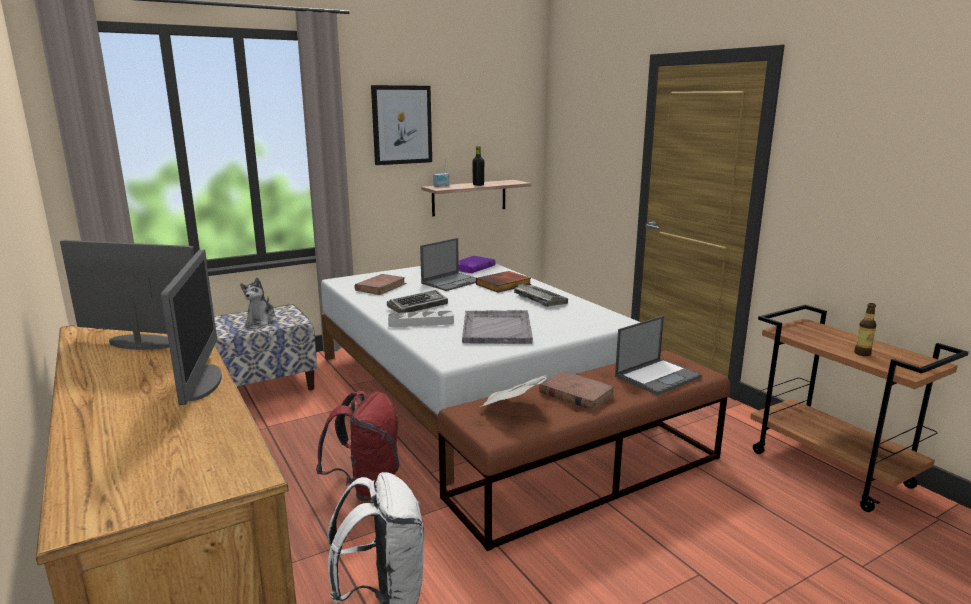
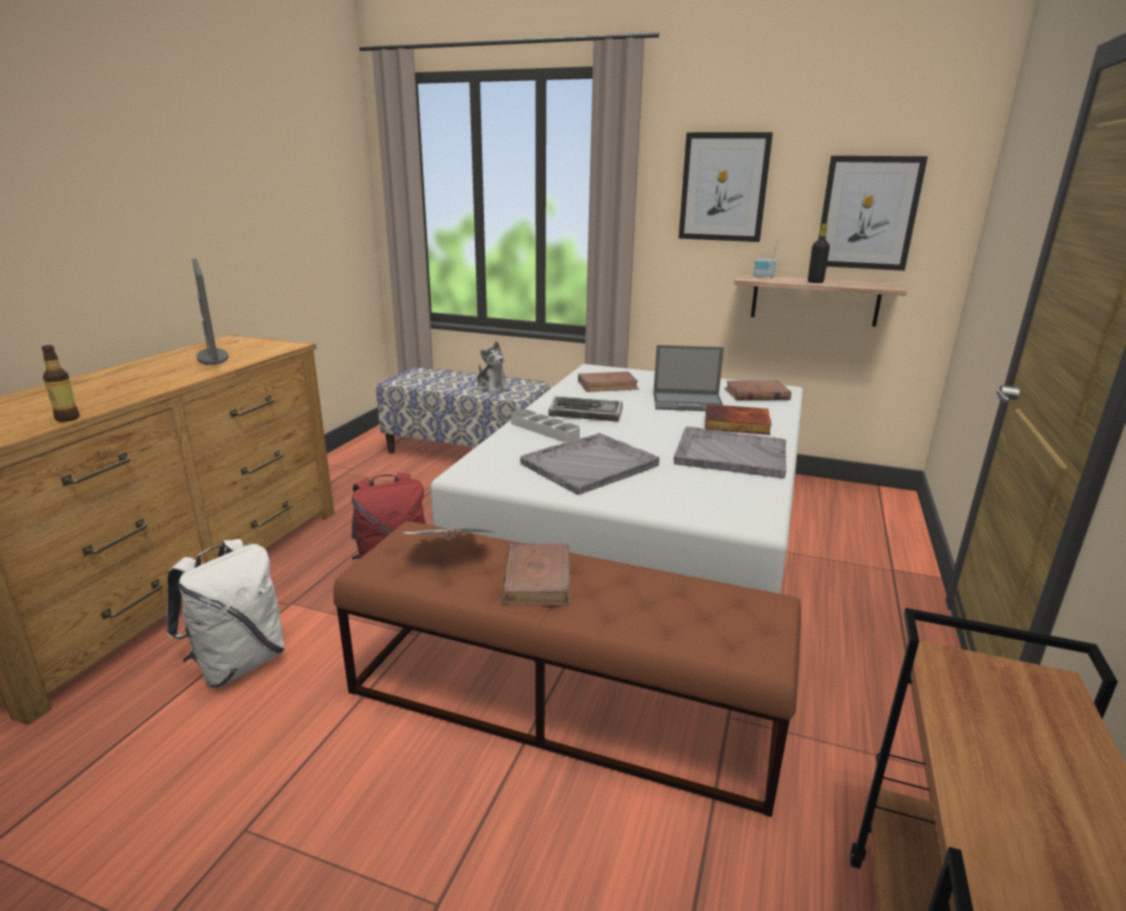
camera: 50 degrees right, 5 degrees up
(200, 382) = (136, 392): monitor -> none
(261, 320) = (492, 388): plush toy -> plush toy turned 90 degrees counterclockwise
(472, 267) = (756, 394): purple book -> brown book
(490, 137) = (868, 213): none -> picture
(539, 299) = (729, 454): keyboard -> grey tray
(658, 376) = (682, 619): laptop -> none
(862, 353) = (1004, 805): bottle -> bottle (67, 418)

